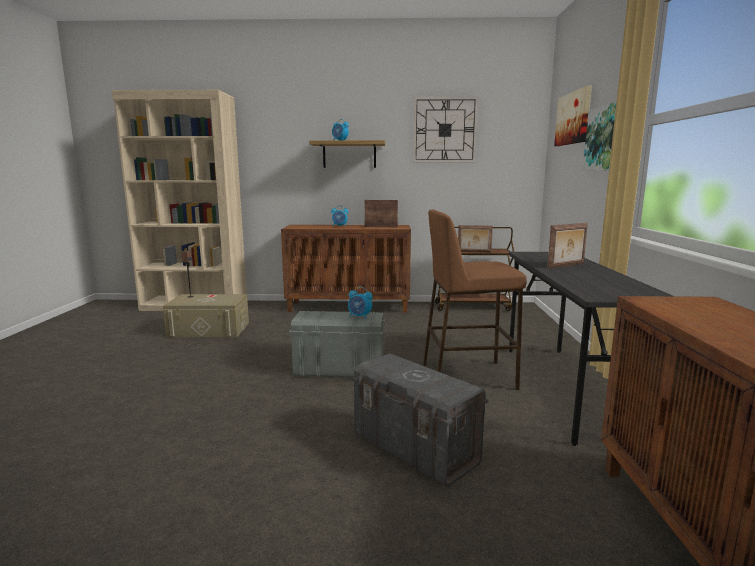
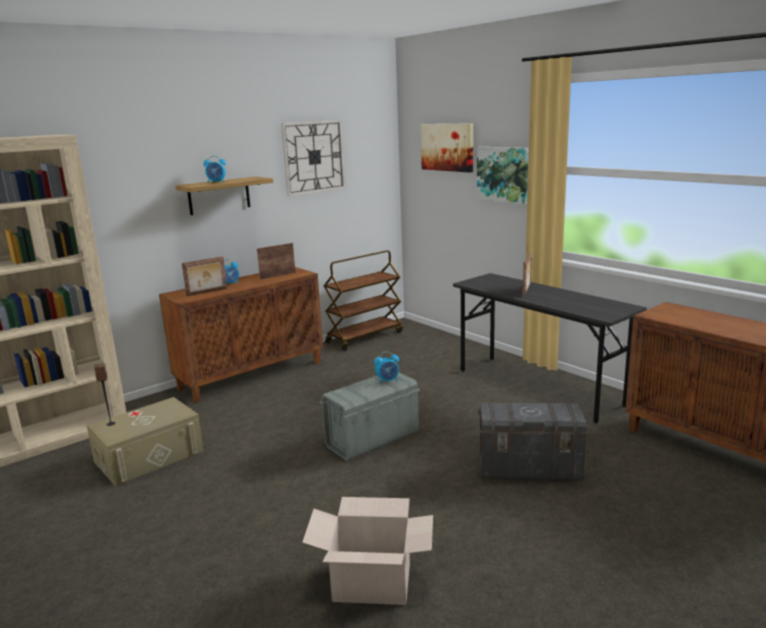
camera: 40 degrees left, 5 degrees up
(134, 460) = (371, 583): none -> cardboard box
(467, 376) = (470, 403): brown stool -> none
(474, 252) = (365, 282): picture frame -> picture frame (207, 292)

